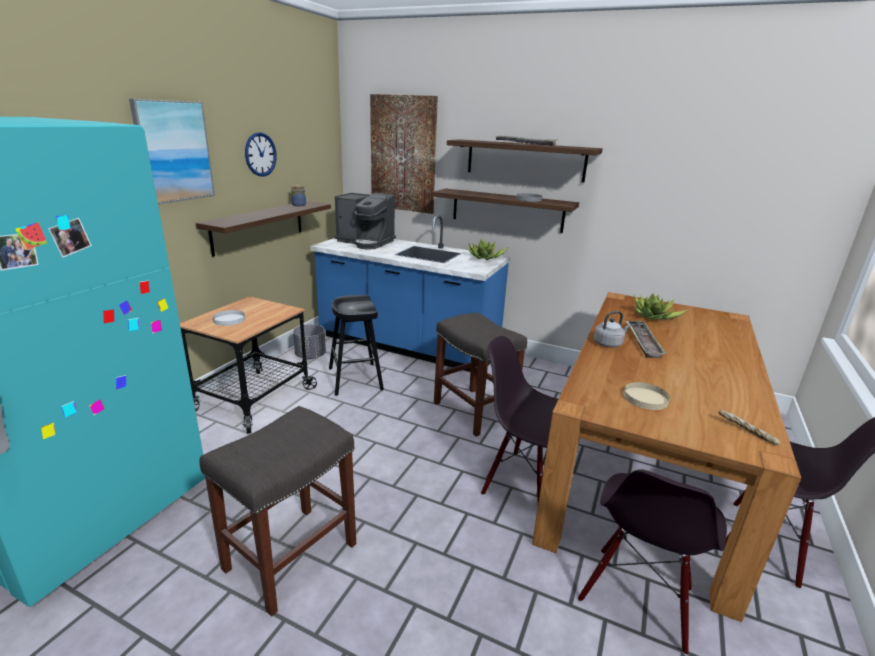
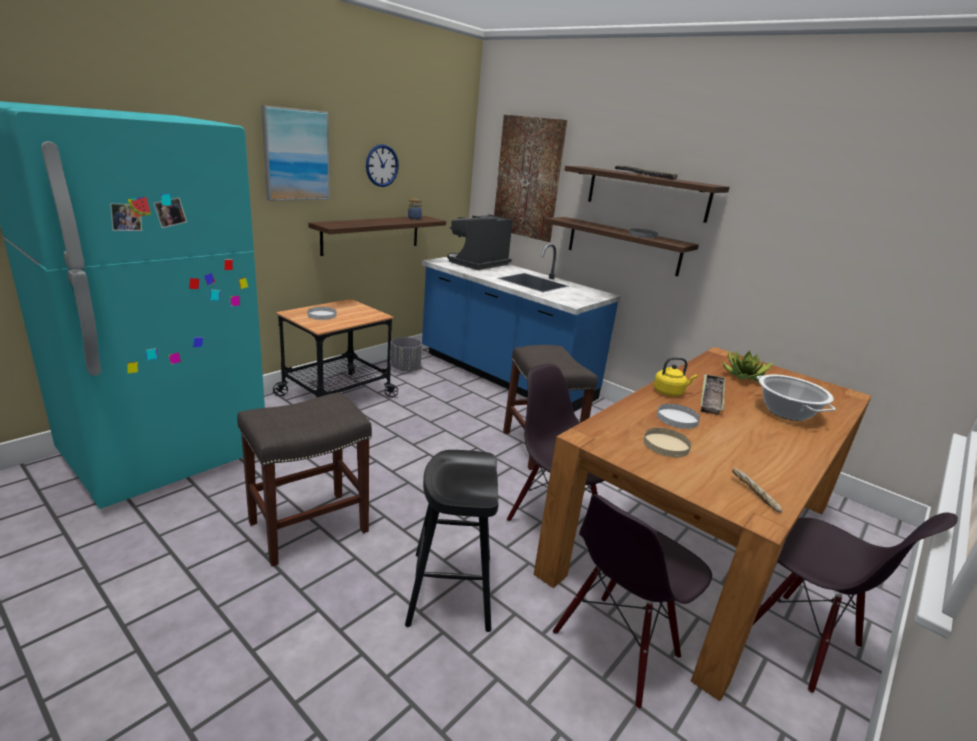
camera: 15 degrees right, 0 degrees up
(355, 379) = (437, 396): black stool -> black stool (450, 590)
(366, 242) = (478, 264): coffee machine -> coffee machine turned 90 degrees clockwise
(485, 258) = (591, 294): potted plant -> none
(609, 343) = (670, 392): grey kettle -> yellow kettle
(634, 369) = (677, 418): none -> white plate
(706, 344) = (786, 412): none -> cooking pot

